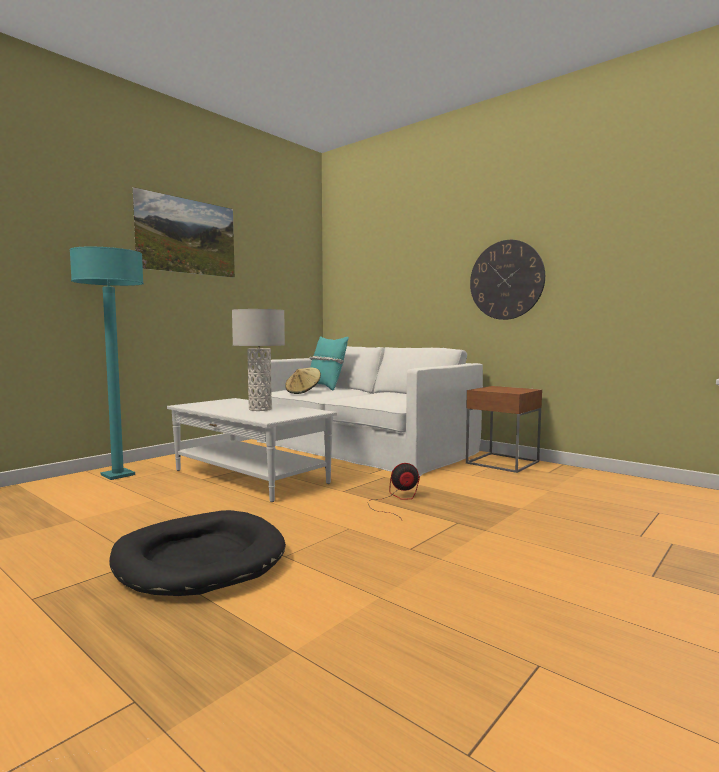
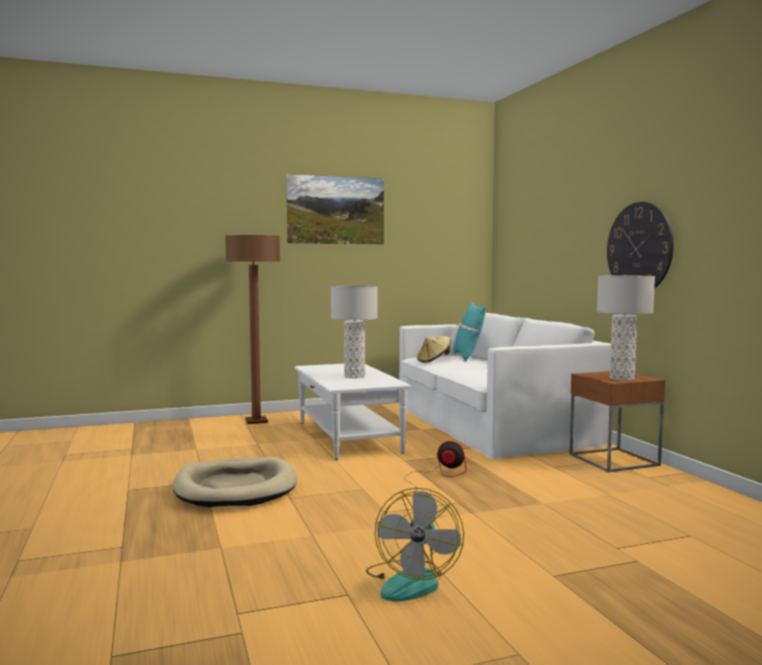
camera: 30 degrees right, 0 degrees up
(118, 475) = (256, 421): turquoise floor lamp -> brown floor lamp
(199, 559) = (236, 488): black dog bed -> beige dog bed
(513, 390) = (621, 378): none -> white table lamp
(565, 622) = (411, 581): none -> fan

